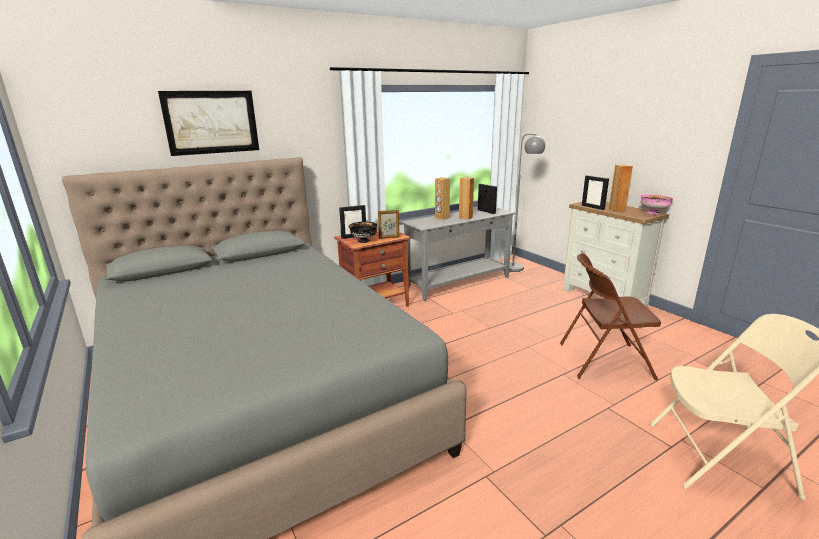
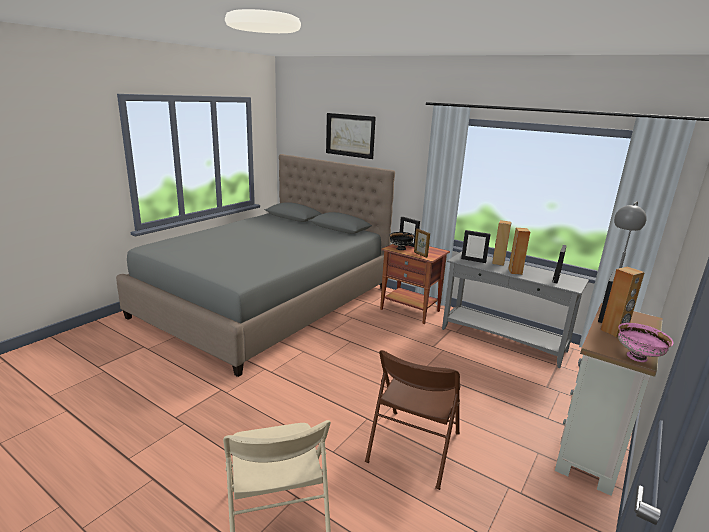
camera: 65 degrees right, 0 degrees up
(430, 222) = (473, 260): none -> picture frame
(604, 360) = (413, 447): brown chair -> brown chair turned 135 degrees counterclockwise

